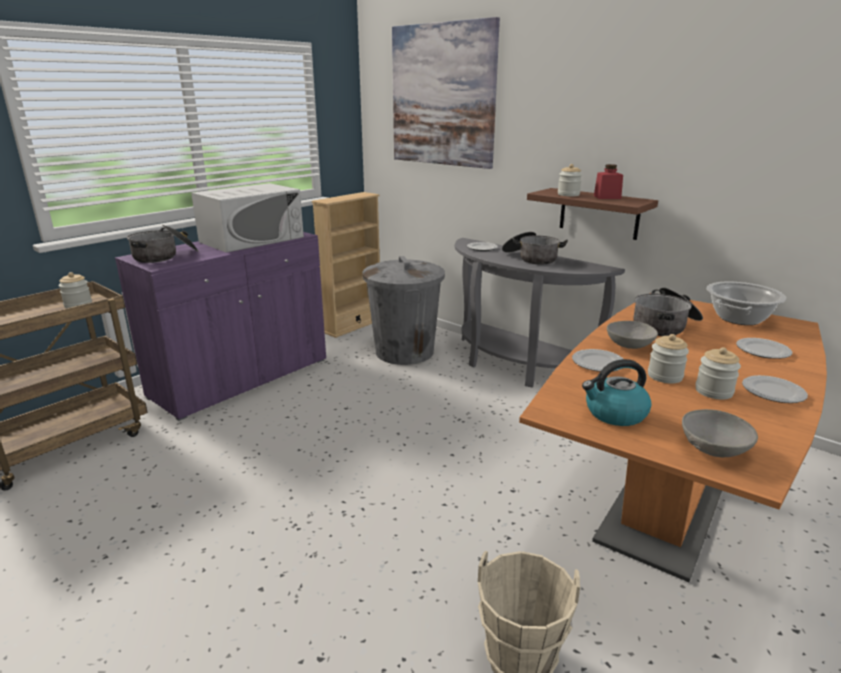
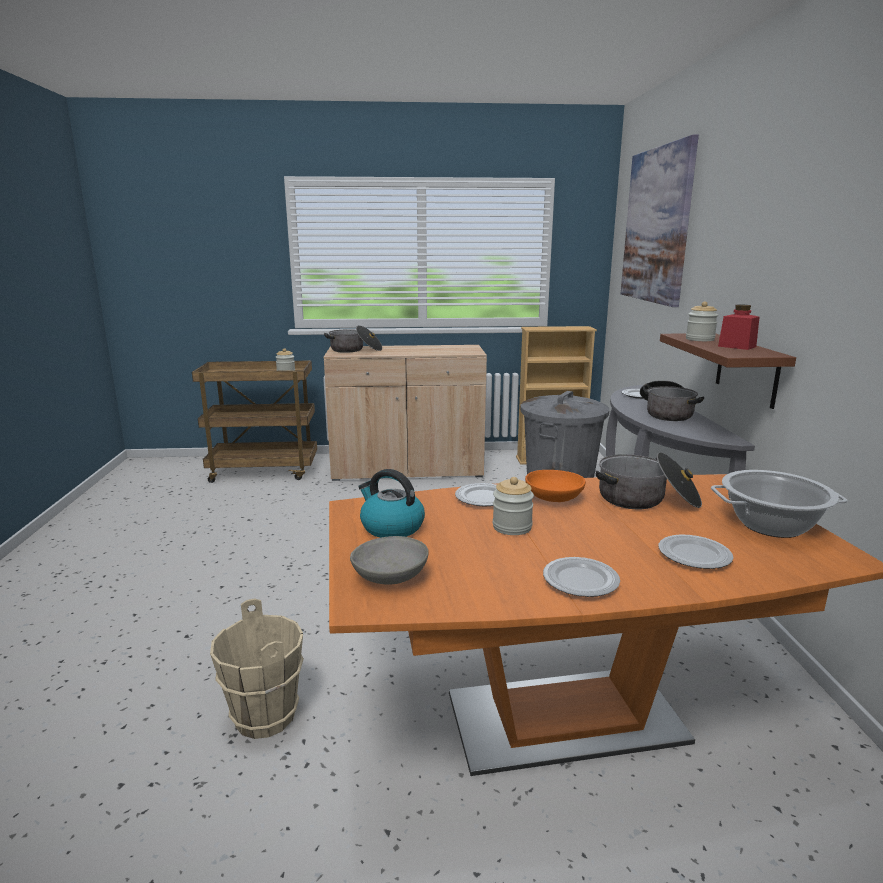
camera: 45 degrees right, 5 degrees down
(241, 378) = (407, 469): purple cabinet -> beige cabinet
(252, 239) = (433, 350): white microwave -> none
(629, 345) = (553, 498): grey bowl -> orange bowl
(713, 391) = (520, 553): jar -> none

